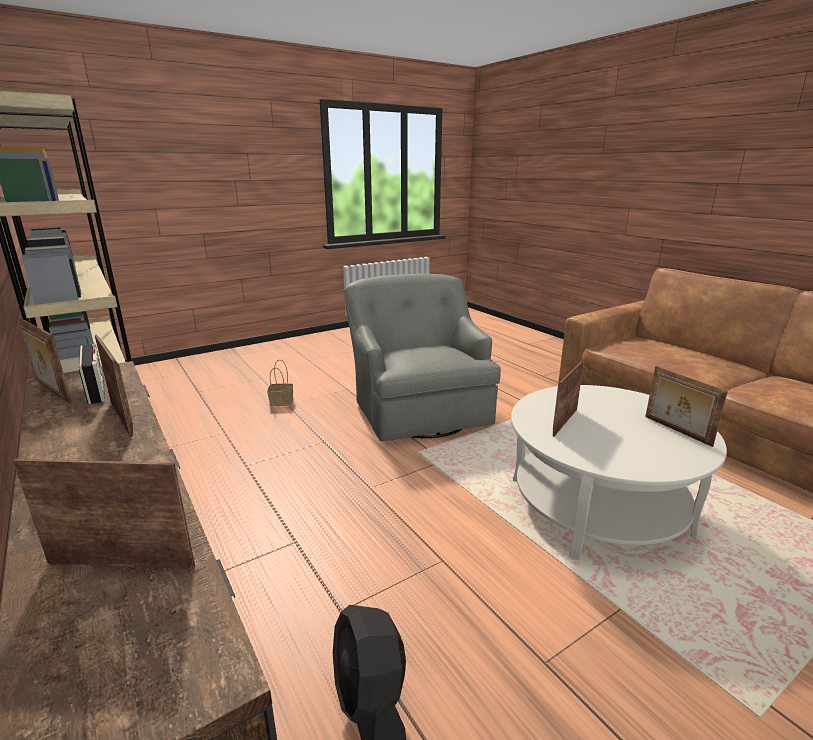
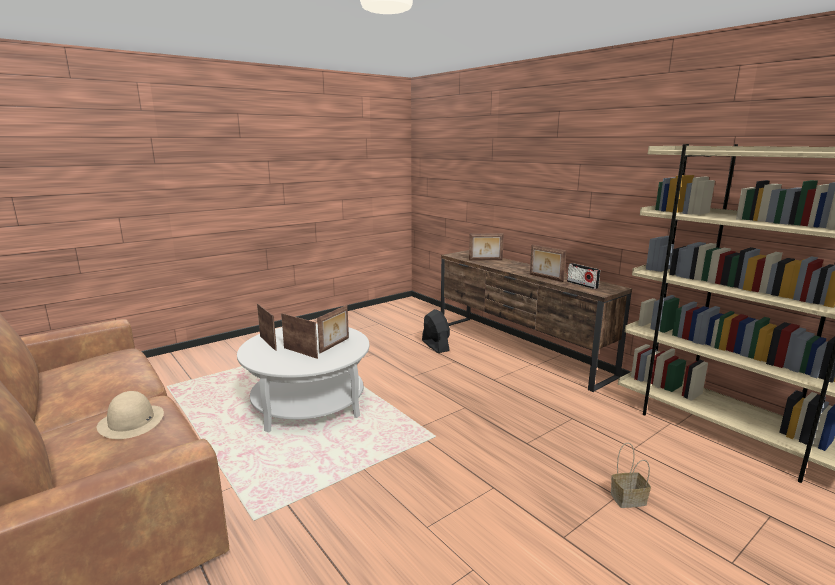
camera: 175 degrees right, 5 degrees down
(52, 392) = (601, 284): picture frame -> picture frame (301, 352)
(418, 408) = (446, 497): grey armchair -> none
(679, 357) = (131, 421): none -> beige hat

